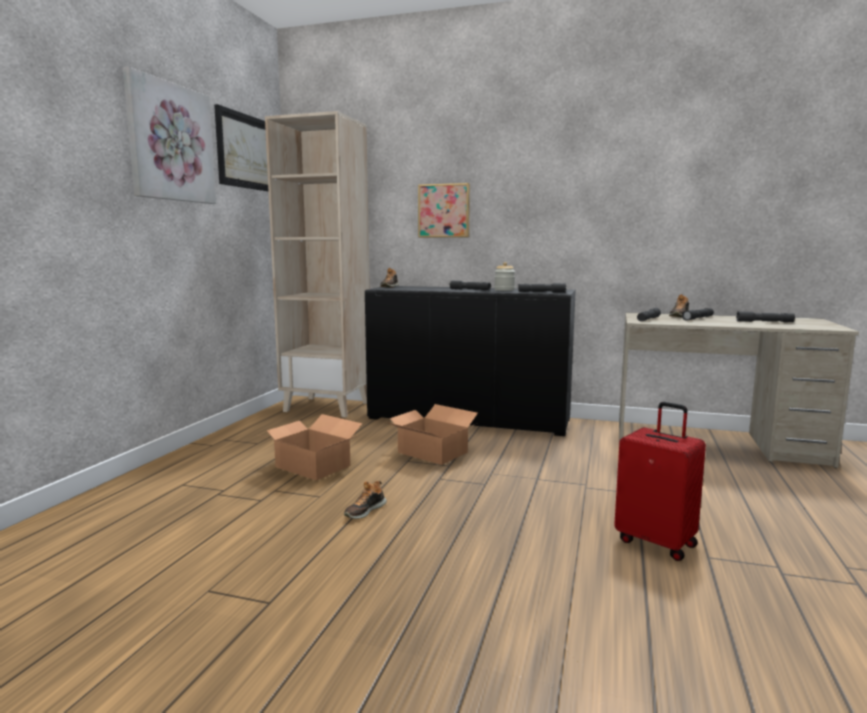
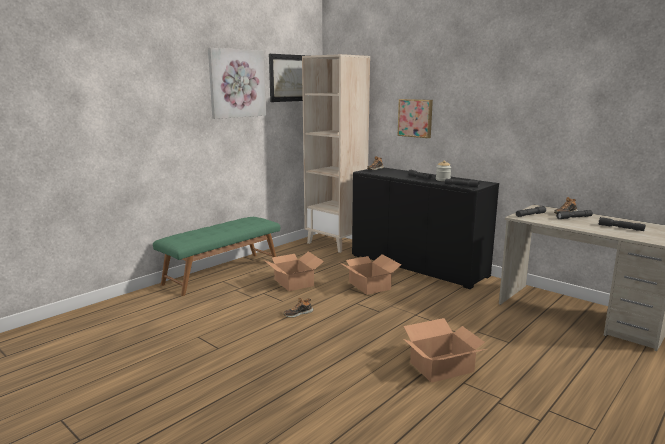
camera: 25 degrees right, 5 degrees up
(170, 472) = (222, 273): none -> green bench
(656, 542) = (442, 367): red suitcase -> cardboard box

